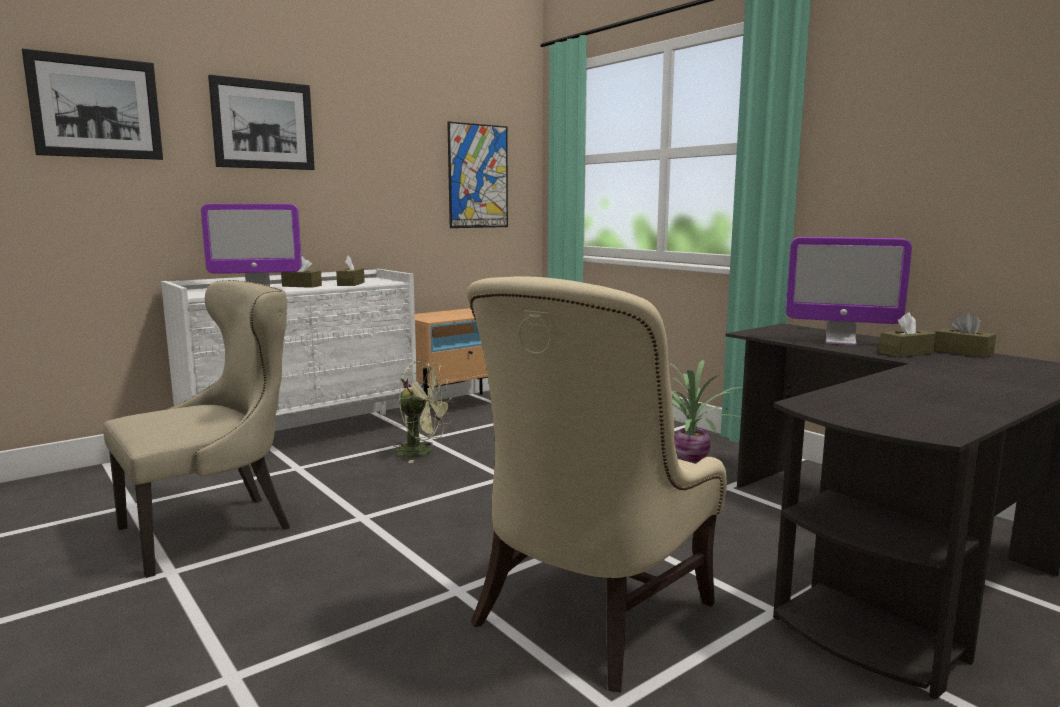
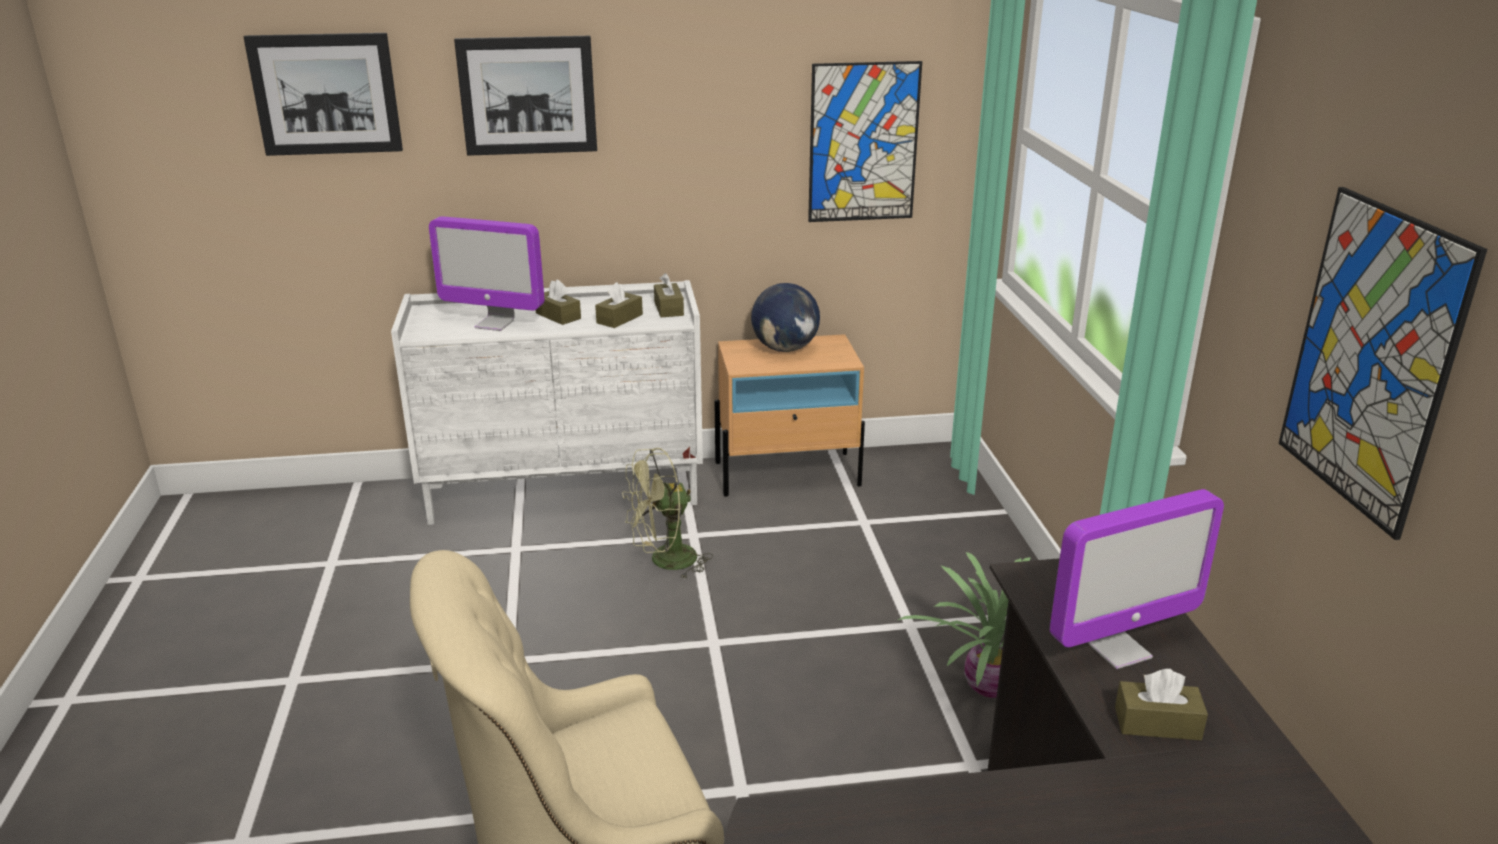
camera: 30 degrees right, 15 degrees up
(213, 529) = (369, 628): beige chair -> none
(422, 452) = (664, 562): green fan -> green fan turned 105 degrees clockwise
(448, 313) = (785, 349): none -> globe
(840, 341) = (1117, 649): monitor -> monitor turned 75 degrees counterclockwise
(933, 137) = (1371, 359): none -> picture
(963, 352) = (1260, 754): brown tissue box -> brown tissue box (668, 309)

